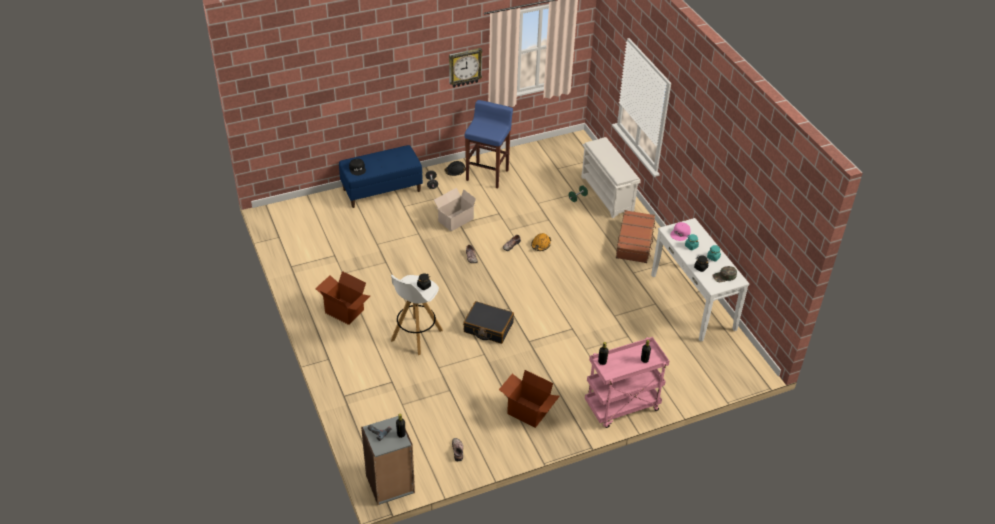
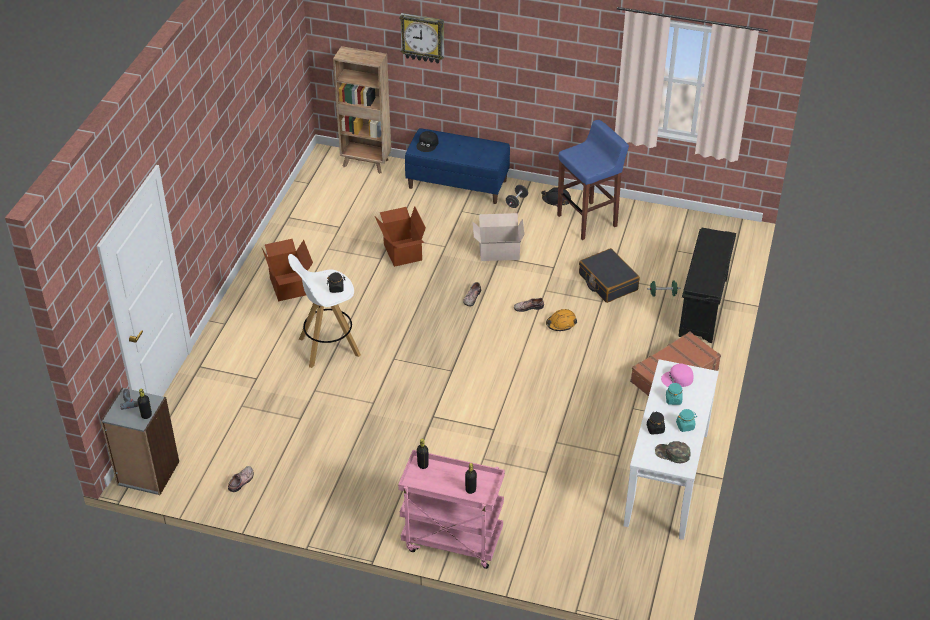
camera: 40 degrees right, 0 degrees up
(304, 205) = (366, 163): none -> brown bookcase
(464, 67) = (591, 71): wall clock -> wall clock (423, 37)
(488, 327) = (407, 379): black suitcase -> black suitcase (607, 282)
(527, 412) = (349, 486): cardboard box -> cardboard box (402, 252)
(607, 194) = (703, 308): white shoe rack -> black shoe rack

